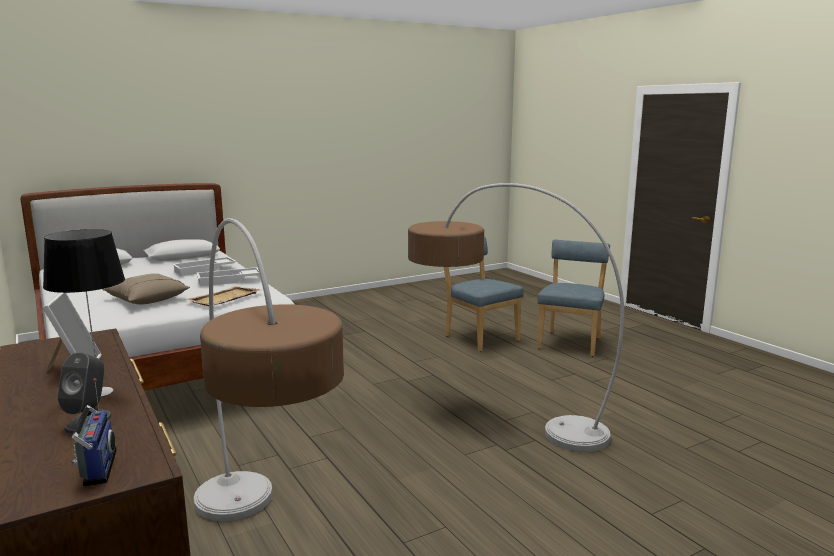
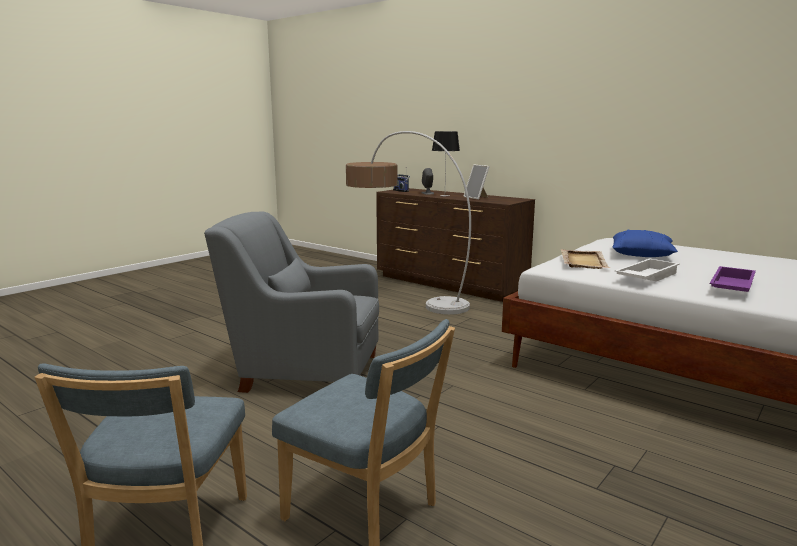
camera: 160 degrees right, 0 degrees up
(147, 300) = (642, 255): beige pillow -> blue pillow
(204, 270) = (730, 286): white tray -> purple tray
(495, 416) = (304, 371): floor lamp -> grey armchair

